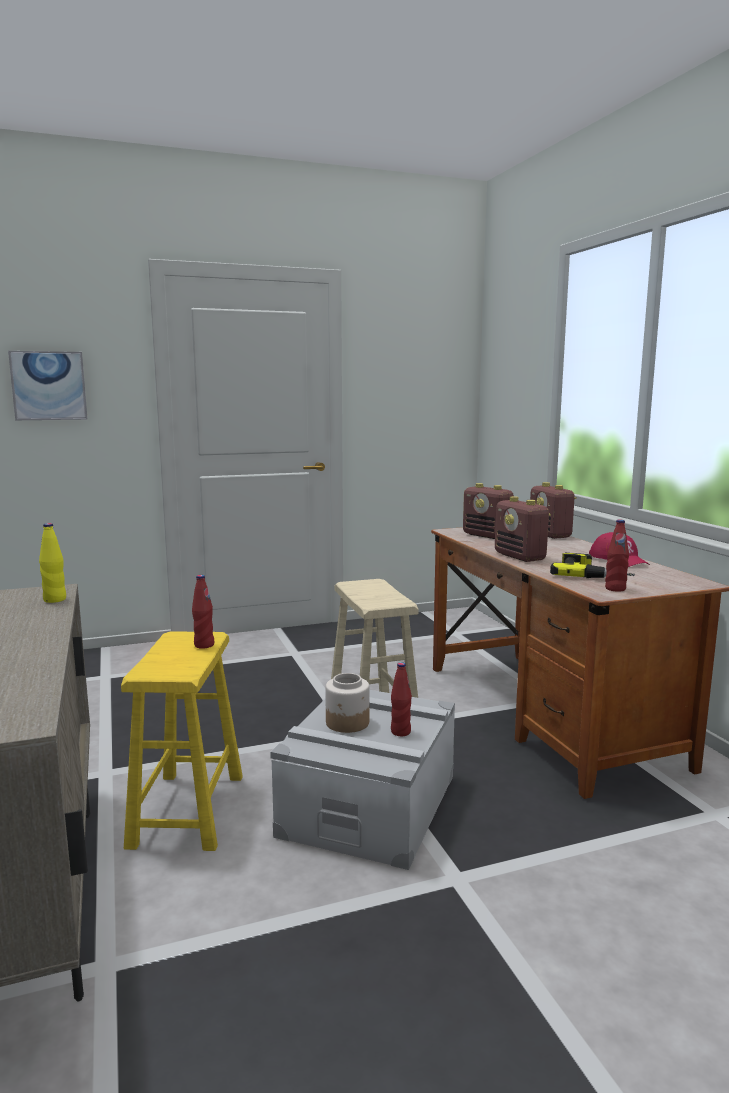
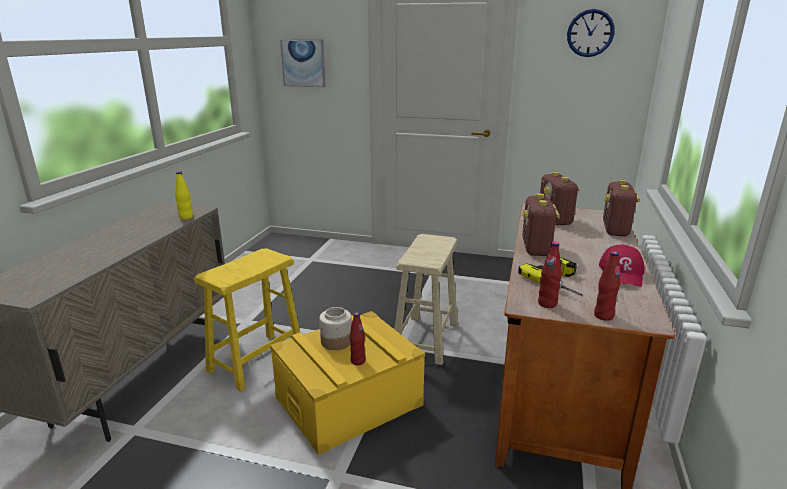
camera: 35 degrees right, 10 degrees up
(204, 645) = (265, 263): red bottle -> red bottle (603, 316)
(369, 805) = (348, 401): grey storage box -> yellow storage box
(417, 349) = (590, 33): none -> wall clock

